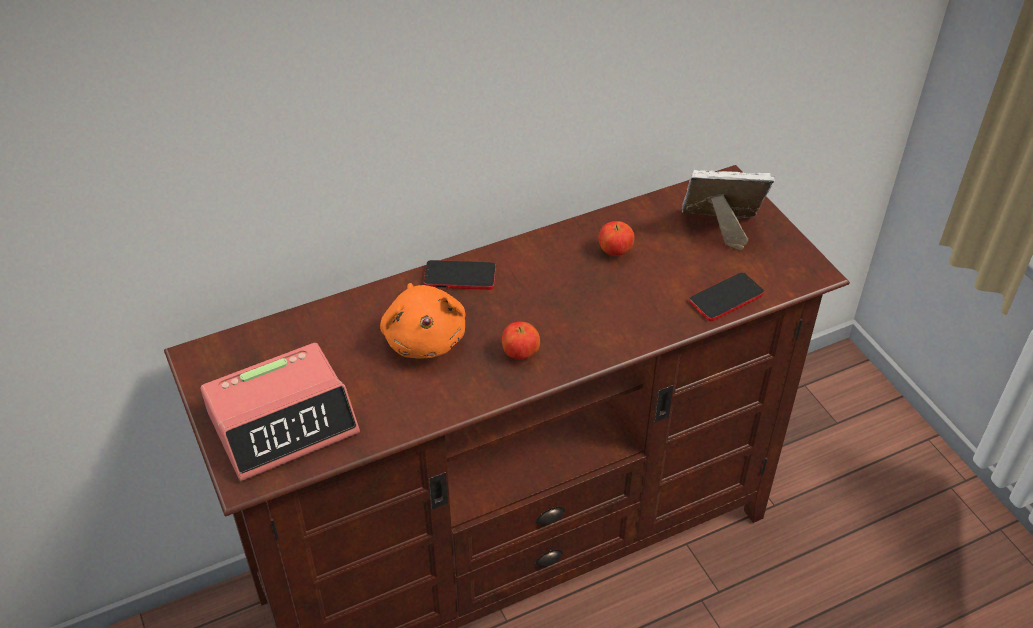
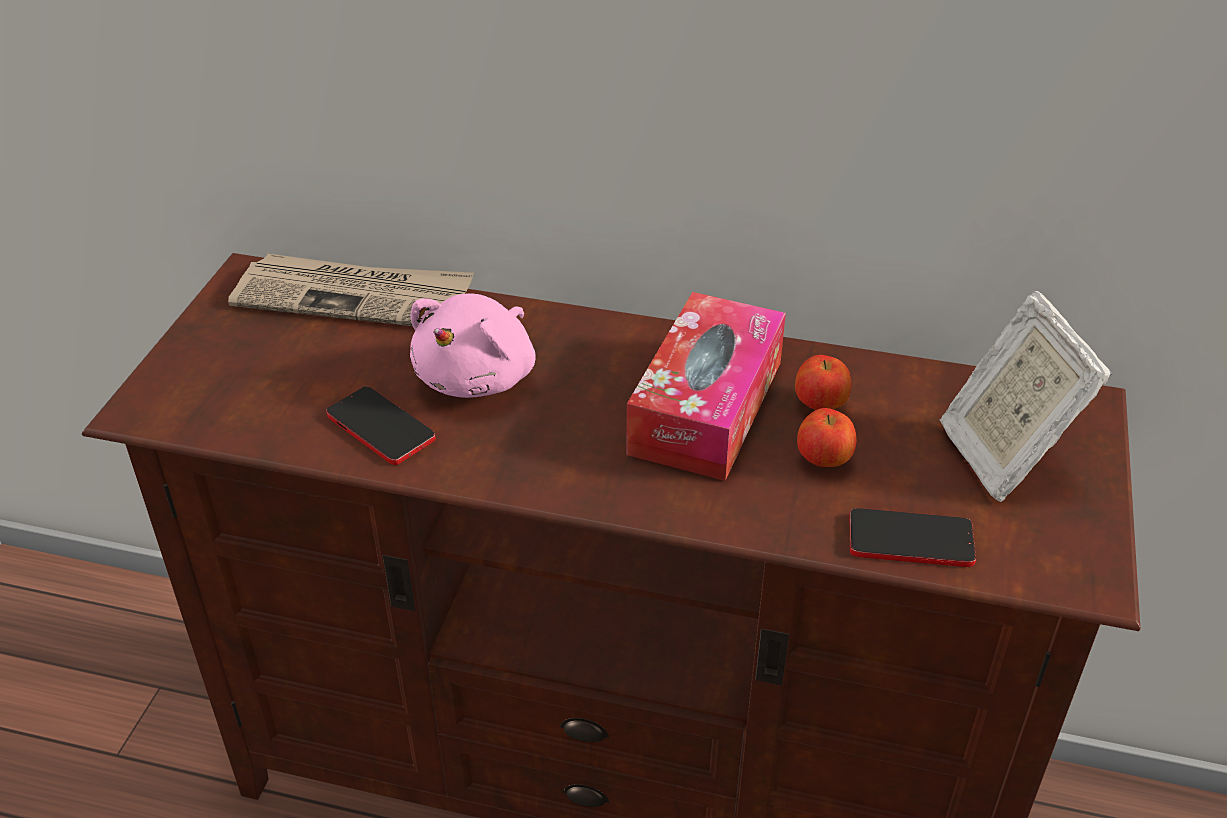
camera: 40 degrees right, 5 degrees down
(283, 422) = (239, 378): alarm clock -> none
(288, 332) = (355, 296): none -> newspaper
(425, 338) = (479, 377): orange plush toy -> pink plush toy
(460, 276) = (597, 335): phone -> phone (381, 427)
(520, 354) = (561, 453): apple -> apple (823, 460)
(562, 285) = (706, 407): none -> tissue box
(720, 230) = (1002, 453): picture frame -> picture frame turned 150 degrees counterclockwise

